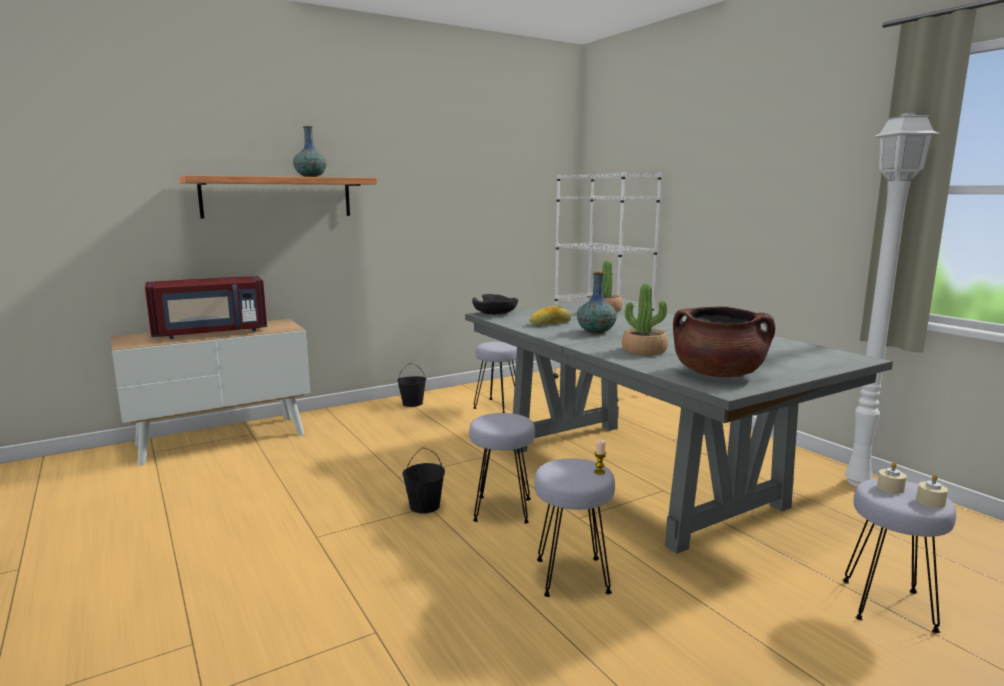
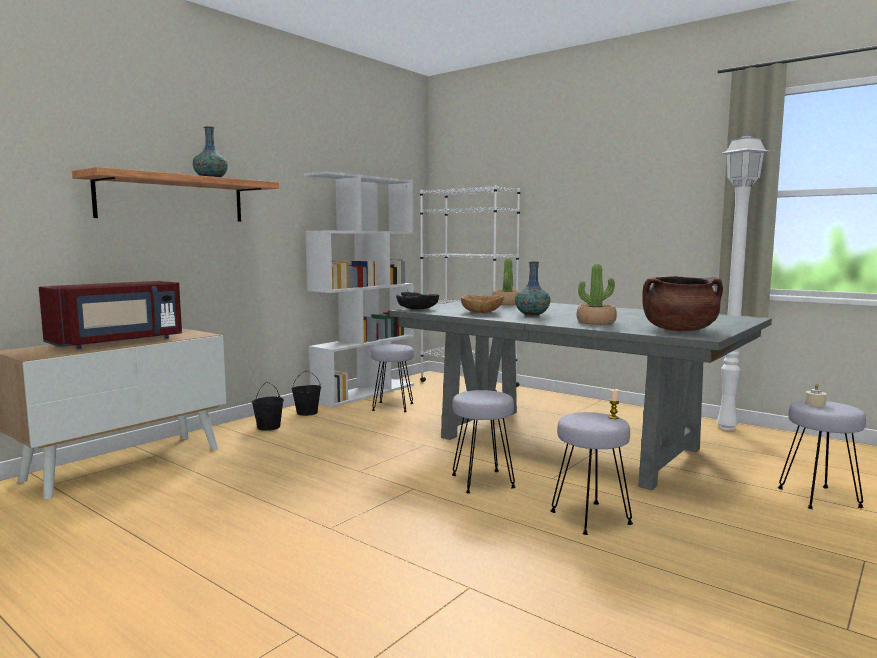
camera: 20 degrees left, 5 degrees down
(424, 506) = (409, 489): black bucket -> black bucket (268, 427)
(486, 386) = (365, 392): none -> white bookcase
(550, 324) = (481, 312): bread -> brown bowl
(930, 502) = (847, 408): beige candle -> none

